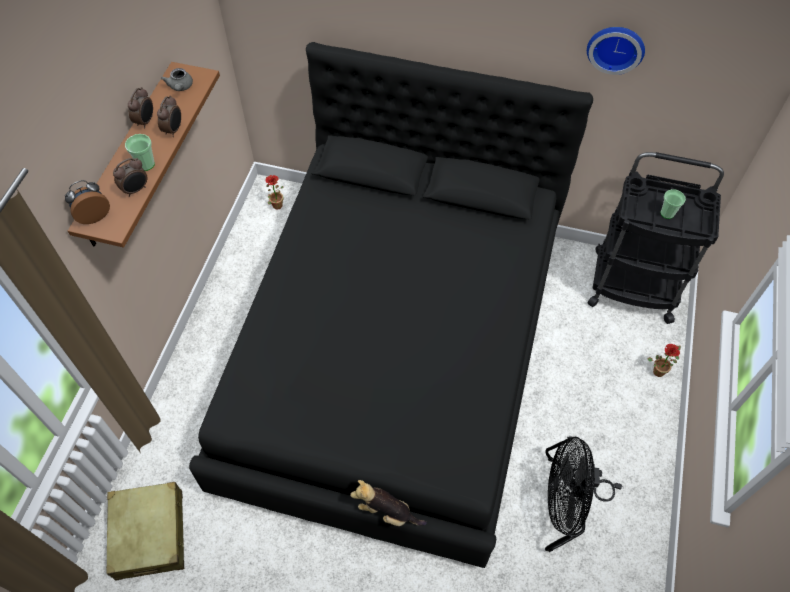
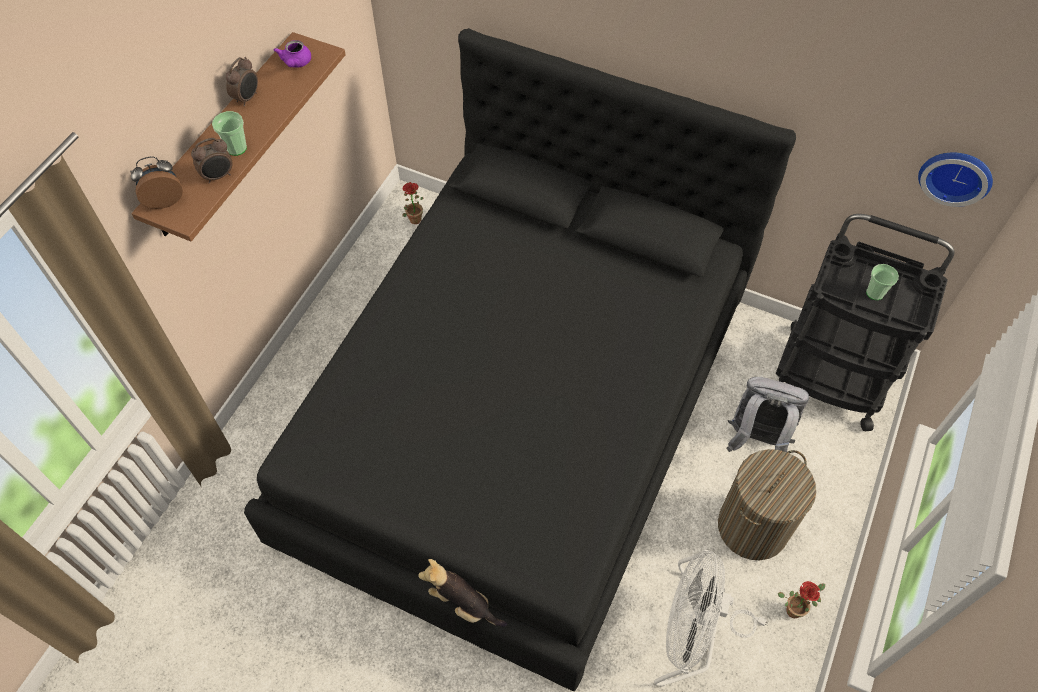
camera: 10 degrees right, 0 degrees up
(150, 534) = (194, 582): beige suitcase -> none
(174, 130) = (277, 112): alarm clock -> none
(180, 87) = (296, 63): grey teapot -> purple teapot
(569, 501) = (696, 629): black fan -> white fan
(586, 343) = (756, 440): none -> grey backpack
(596, 412) = (752, 526): none -> laundry basket
(616, 47) = (830, 77): wall clock -> wall clock (956, 175)
(659, 369) = (842, 486): potted plant -> potted plant (795, 608)

